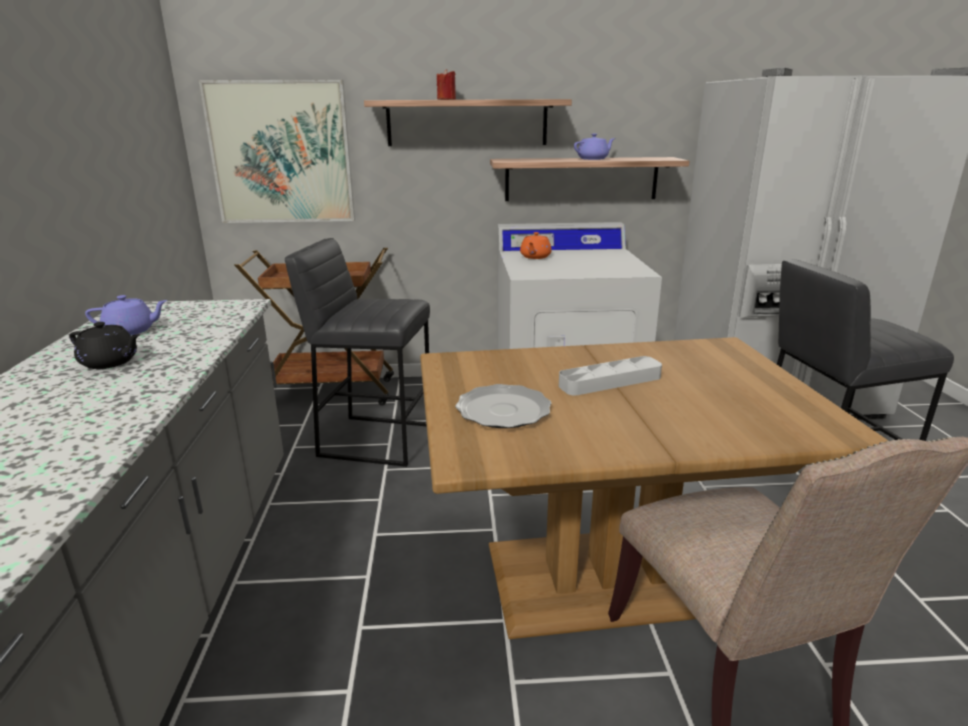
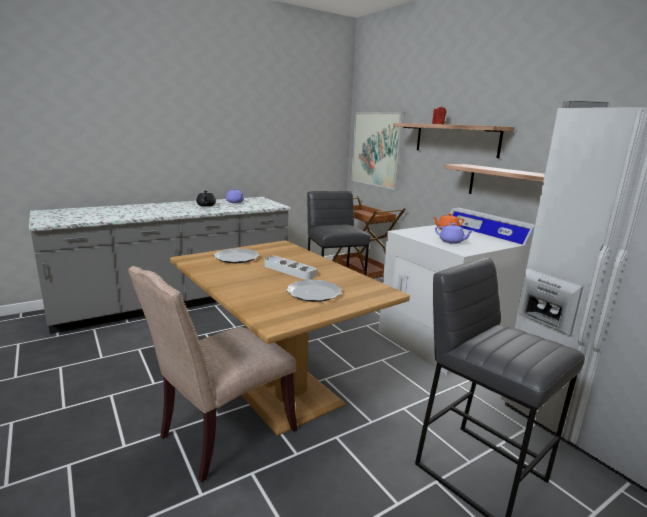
camera: 60 degrees right, 5 degrees down
(593, 159) = (516, 171): purple teapot -> purple teapot (452, 241)
(723, 384) = (314, 293): none -> plate

